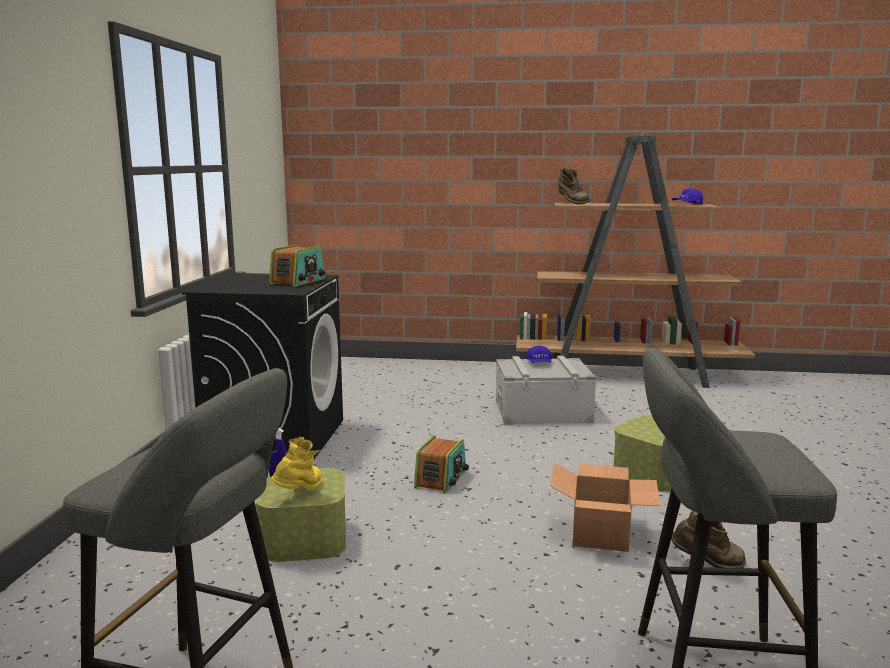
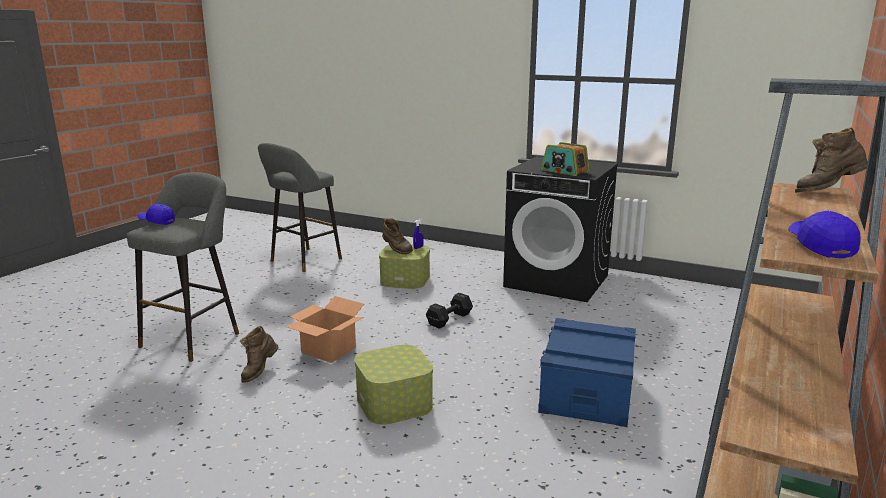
camera: 110 degrees right, 5 degrees up
(300, 493) = (396, 250): yellow boot -> brown boot
(441, 479) = (450, 319): radio -> black dumbbell
(539, 363) = (608, 345): blue cap -> blue cap (157, 222)
(542, 411) = (587, 392): grey storage box -> blue storage box

